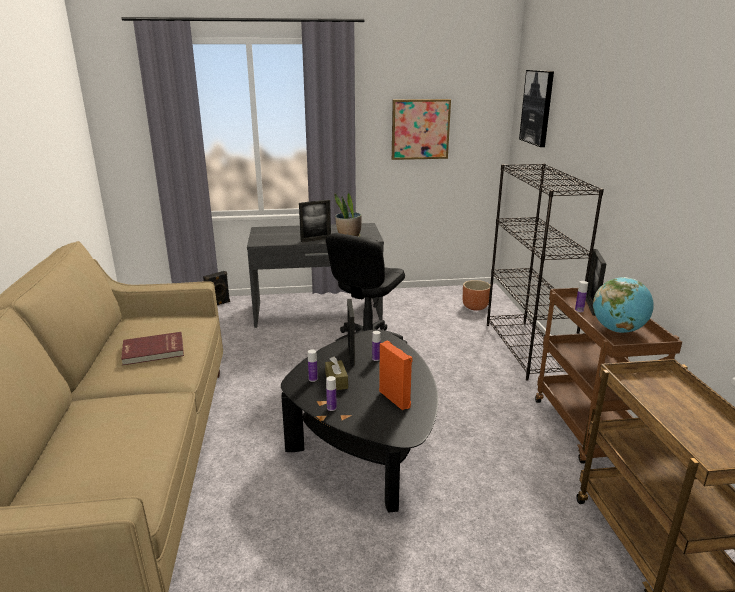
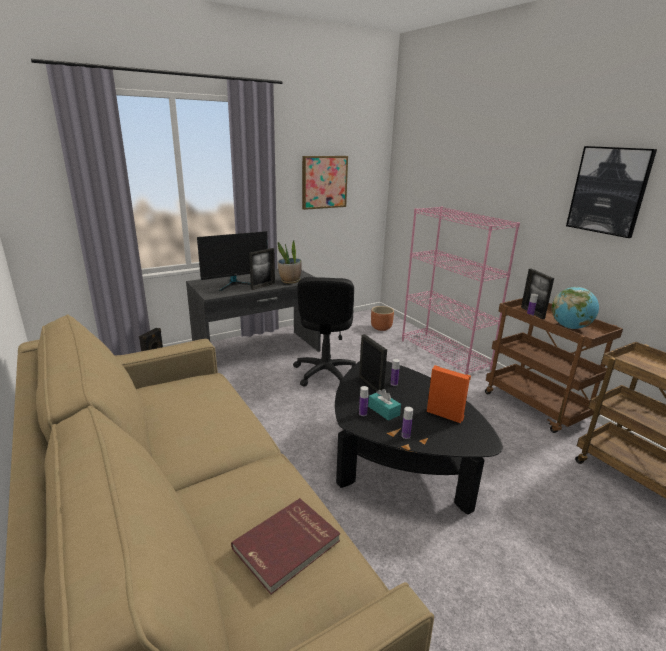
camera: 25 degrees left, 0 degrees up
(153, 351) = (205, 421): red book -> red book (287, 546)
(292, 235) = (235, 284): none -> monitor
(336, 381) = (383, 411): brown tissue box -> turquoise tissue box
(526, 349) = (444, 354): black bookcase -> pink bookcase
(537, 107) = (424, 162): picture -> picture (609, 191)

